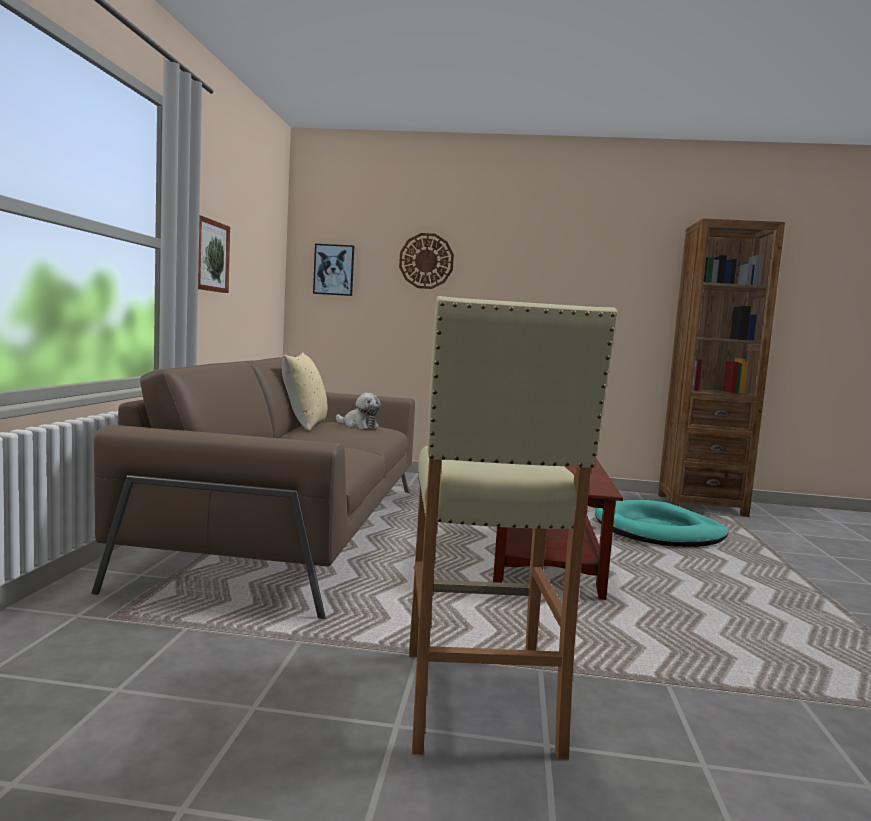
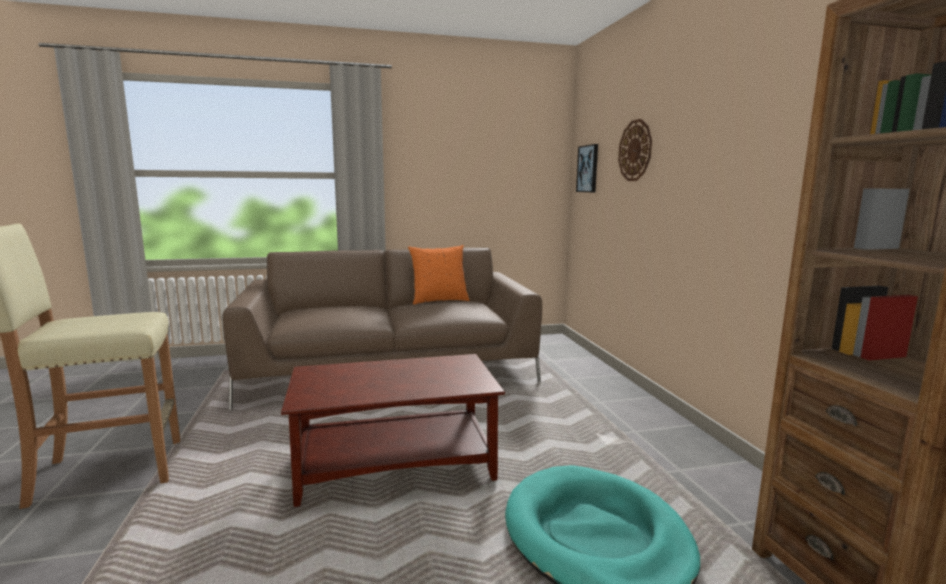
camera: 70 degrees right, 5 degrees up
(208, 255) = (421, 176): picture -> none
(304, 425) = (439, 300): beige pillow -> orange pillow
(358, 426) = (454, 308): plush toy -> none

